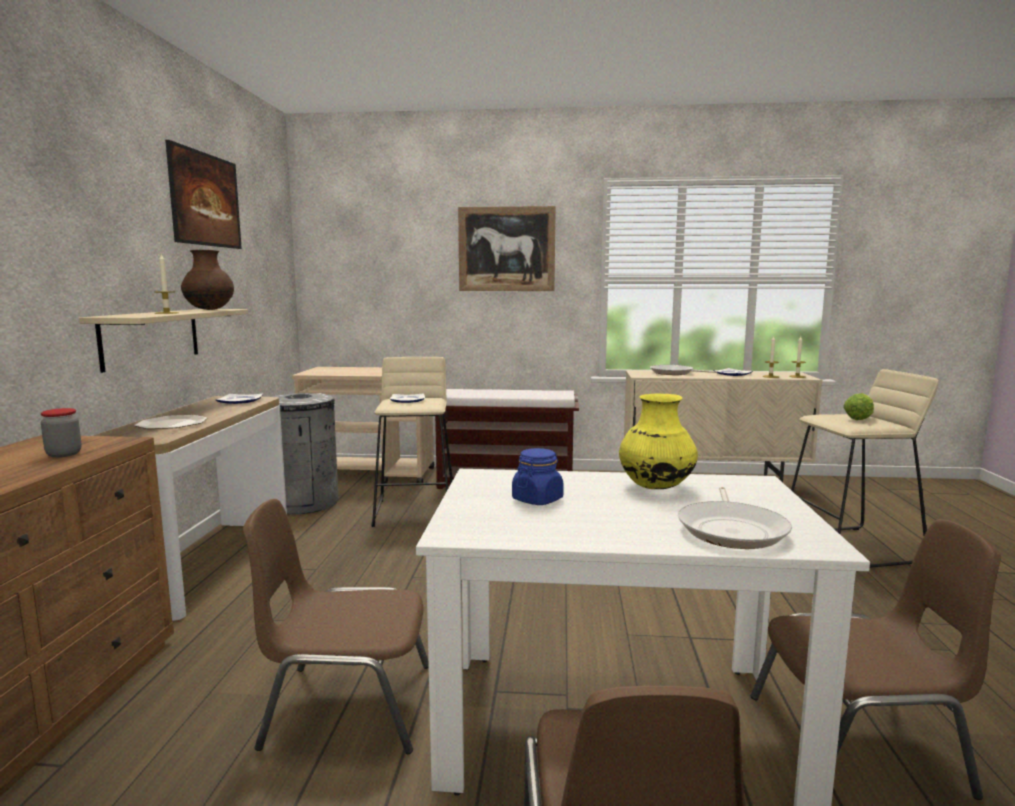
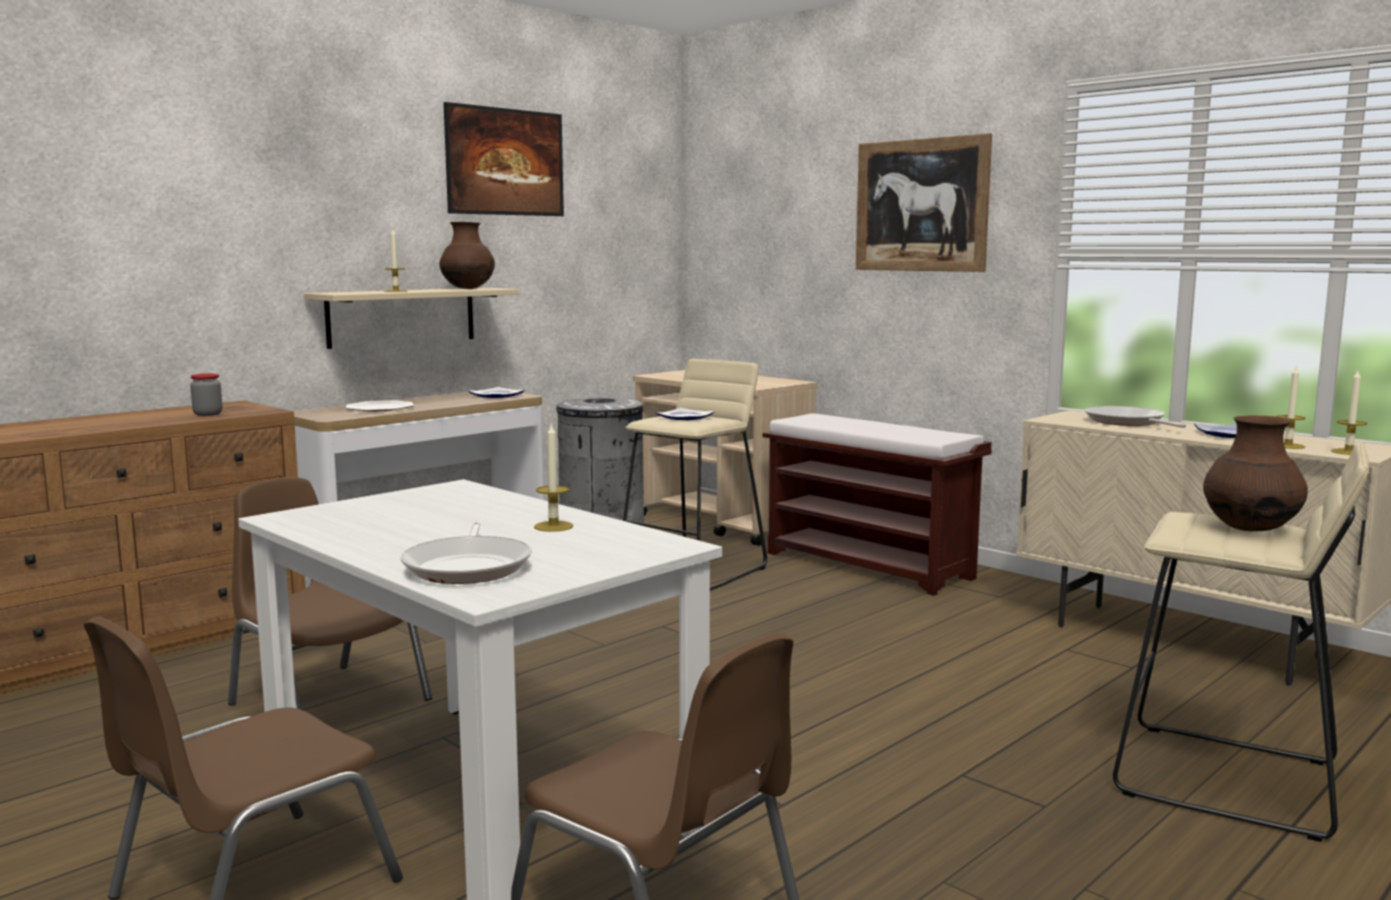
camera: 40 degrees right, 0 degrees up
(537, 499) = (422, 512): blue jar -> none
(655, 487) = (553, 526): yellow vase -> candle
(732, 530) = (469, 567): frying pan -> frying pan turned 60 degrees counterclockwise
(859, 418) = (1249, 530): lettuce -> brown vase

